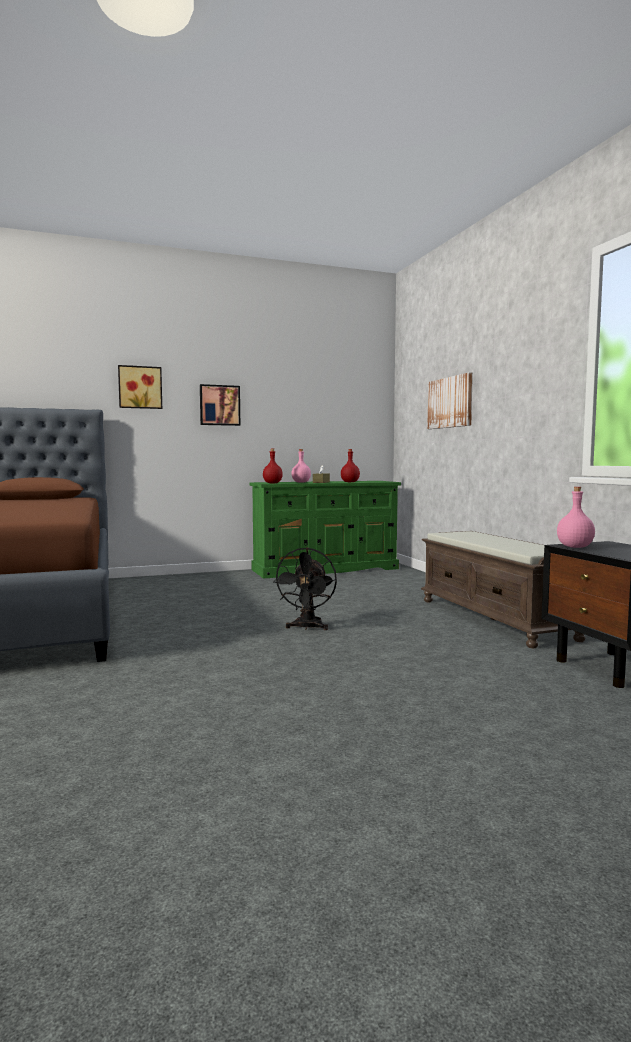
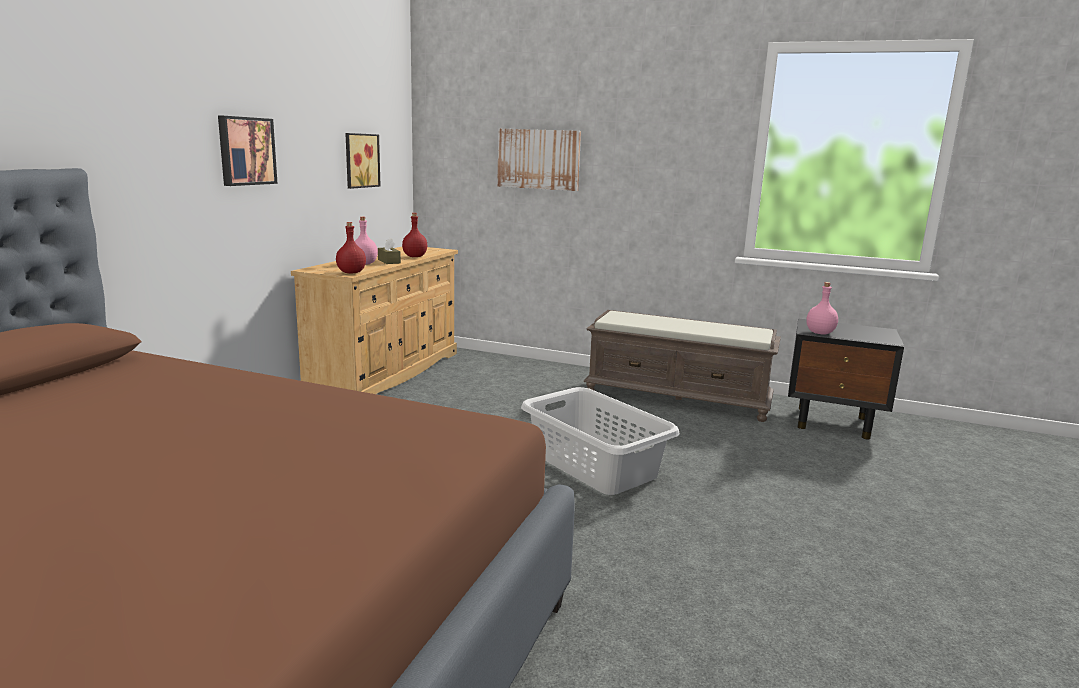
camera: 50 degrees left, 10 degrees up
(140, 387) = (131, 120): picture -> picture (360, 160)
(307, 627) = (594, 464): black fan -> grey laundry basket
(326, 569) = (387, 373): green dresser -> beige dresser

